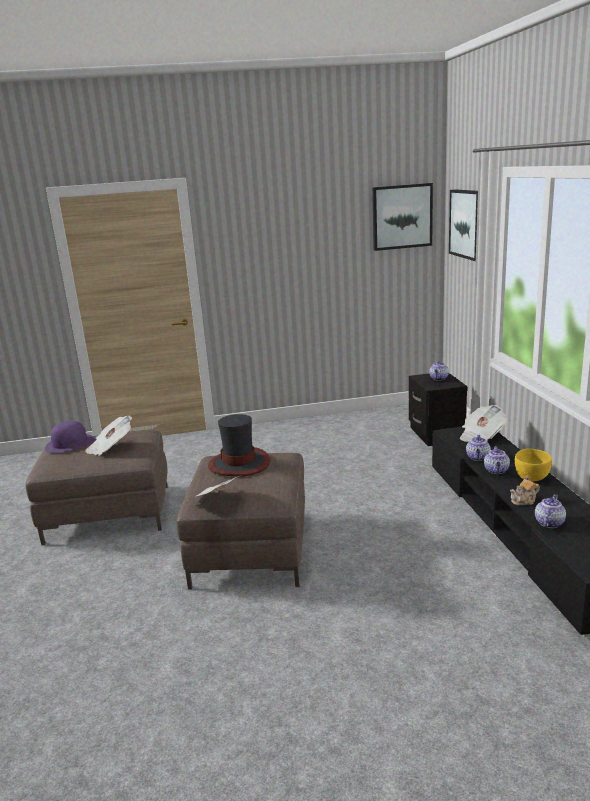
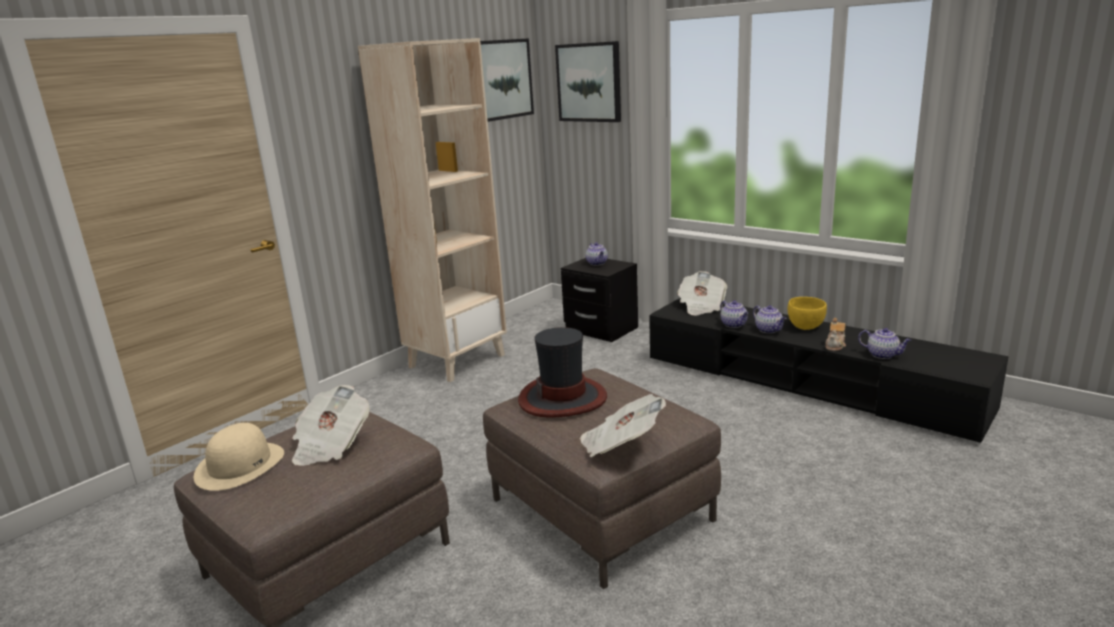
camera: 40 degrees left, 0 degrees up
(70, 443) = (240, 465): purple hat -> beige hat
(314, 427) = (457, 361): none -> beige bookcase
(549, 522) = (883, 355): teapot -> teapot turned 135 degrees clockwise

